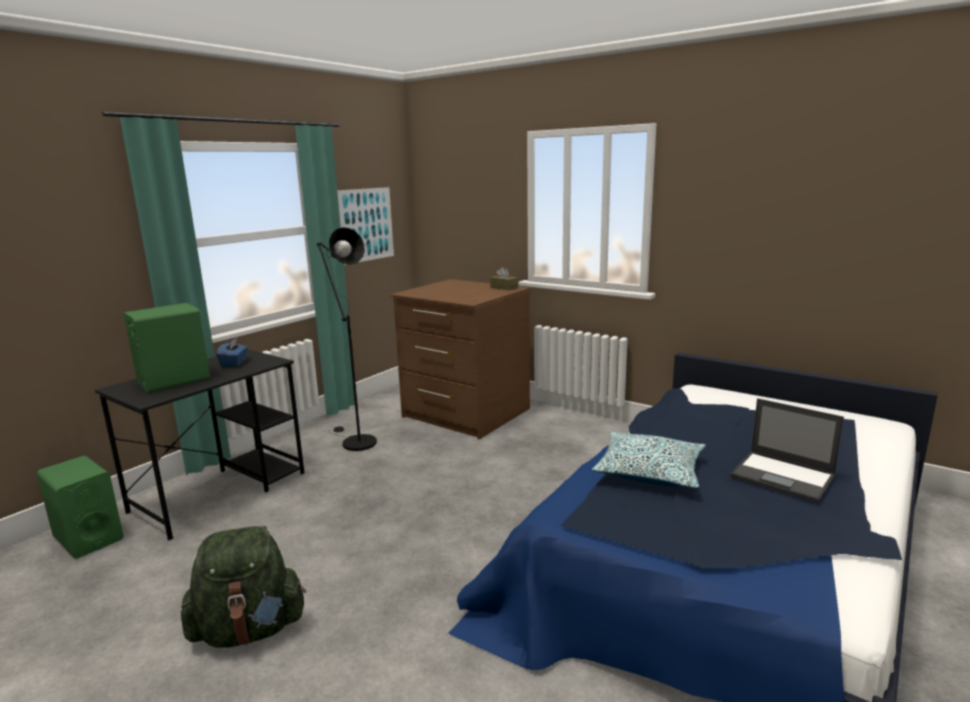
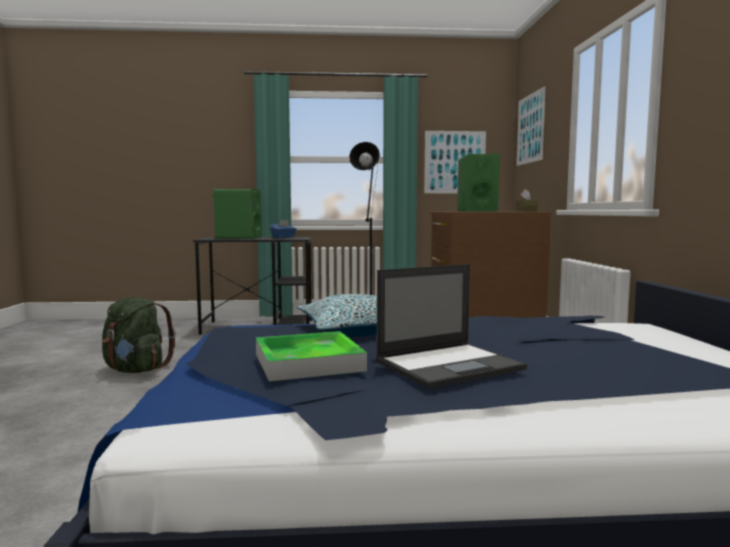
camera: 50 degrees right, 10 degrees down
(88, 538) = (182, 324): green speaker -> green speaker (476, 211)
(448, 190) = (530, 128): none -> picture
(744, 518) = (308, 362): none -> tray
(783, 477) = (450, 365): laptop -> laptop turned 120 degrees counterclockwise

